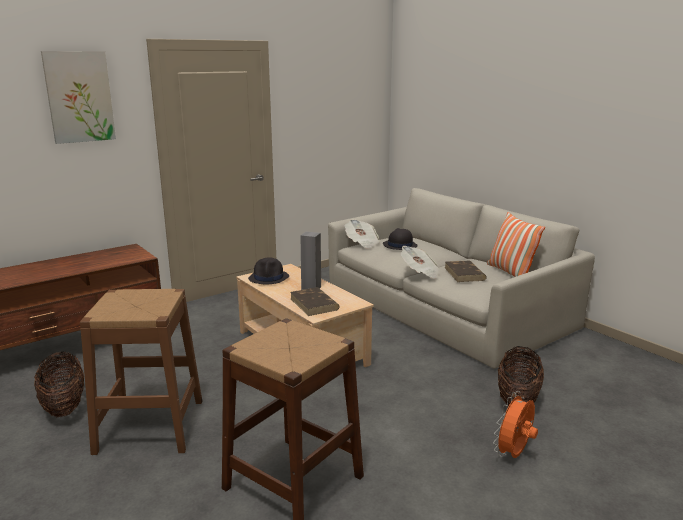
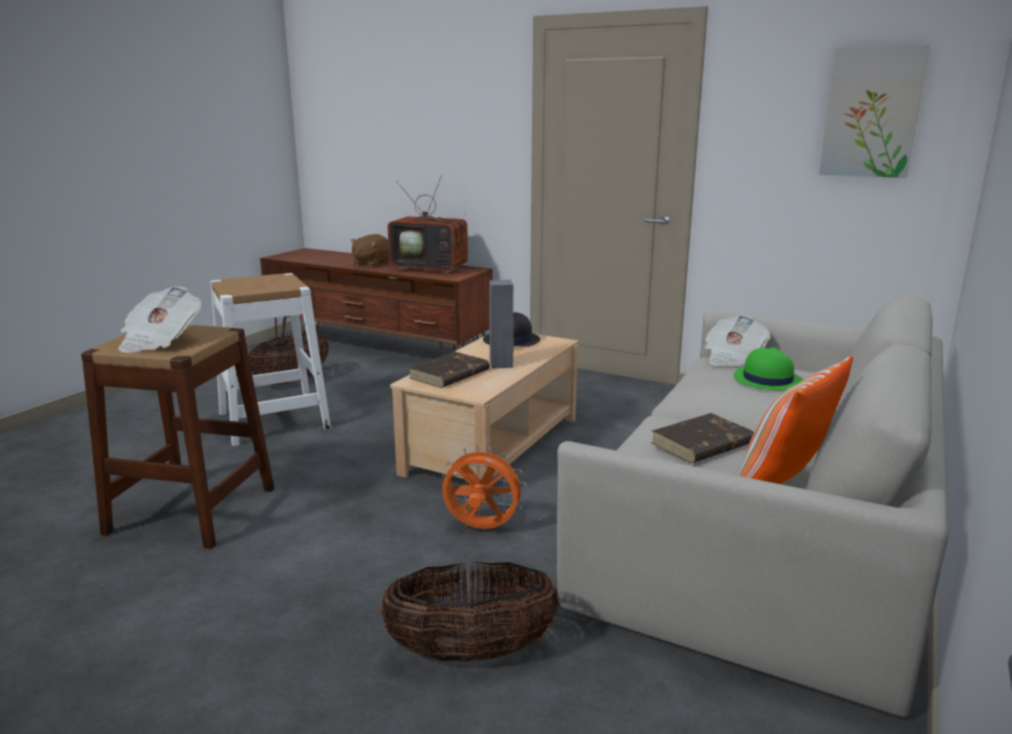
camera: 65 degrees right, 0 degrees up
(34, 273) = (371, 264): none -> brown plush toy
(79, 97) = (457, 88): picture -> picture (871, 112)
(100, 258) = (432, 269): none -> television
(150, 425) = (273, 420): brown stool -> white stool
(399, 245) = (767, 380): black hat -> green hat
(420, 272) = (665, 414): newspaper -> newspaper (160, 341)
(514, 455) = (292, 667): orange fan -> orange fan (481, 528)

